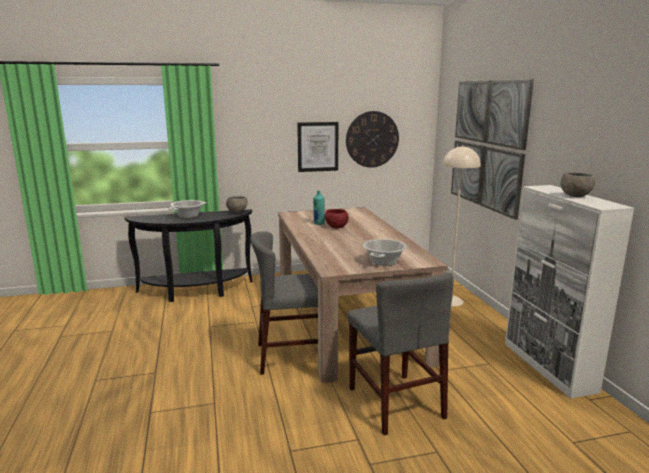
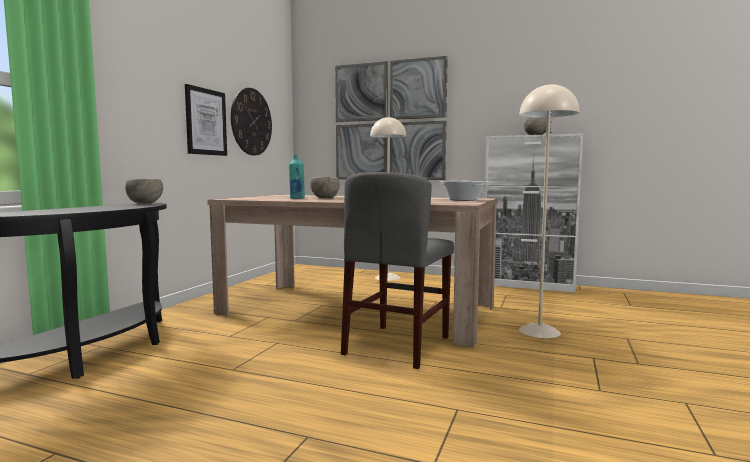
camera: 55 degrees left, 10 degrees down
(188, 216) = (78, 208): cooking pot -> none
(336, 227) = (325, 198): red bowl -> grey bowl
(395, 402) = (539, 331): grey chair -> beige floor lamp

